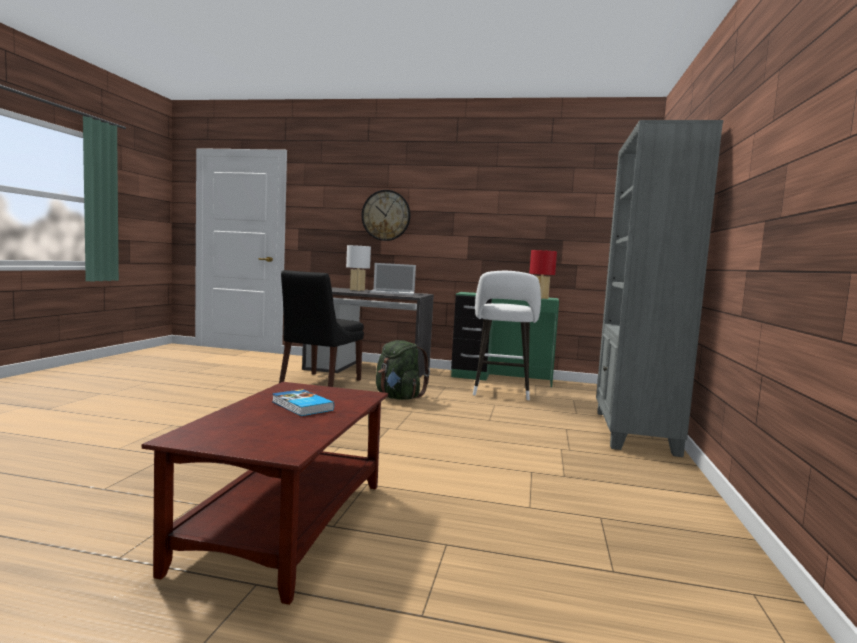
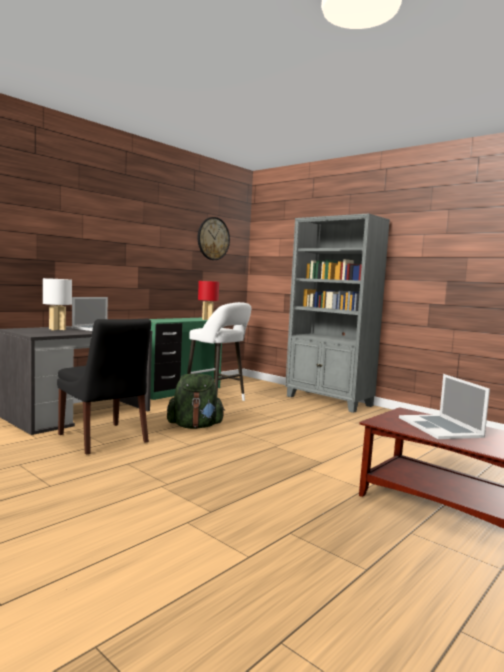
camera: 60 degrees left, 0 degrees up
(301, 406) = (440, 427): book -> laptop
(386, 215) = (61, 242): wall clock -> wall clock (213, 238)

